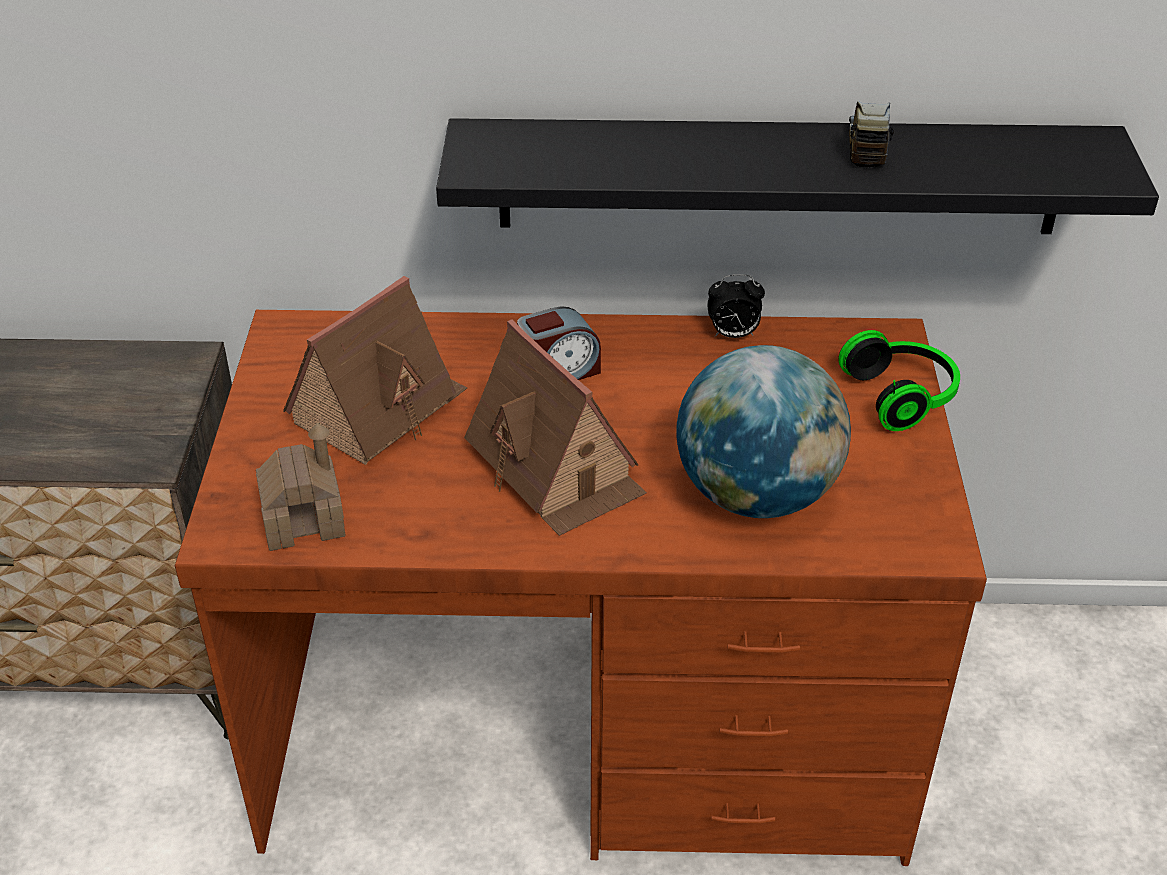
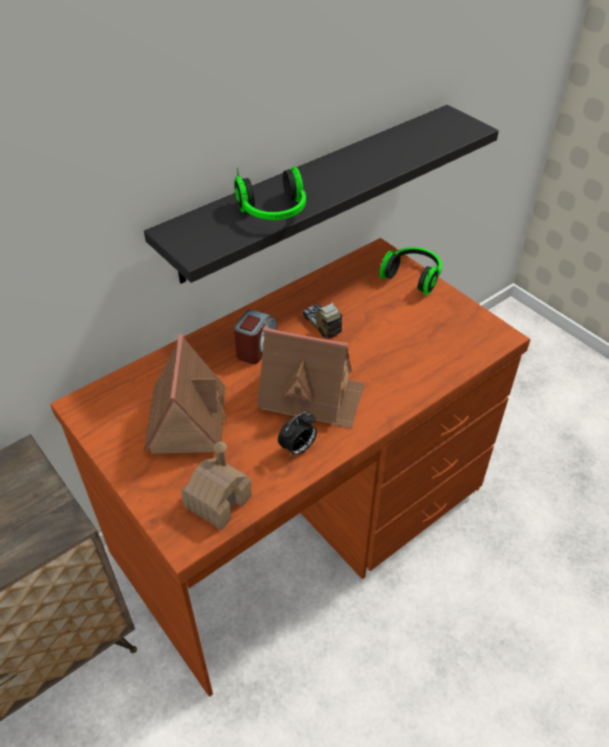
camera: 40 degrees left, 5 degrees up
(633, 165) = (274, 212): none -> headphones
(733, 334) = (313, 285): alarm clock -> alarm clock (298, 448)
(756, 495) = (409, 356): globe -> none
(866, 148) = (364, 157): toy truck -> toy truck (322, 325)

